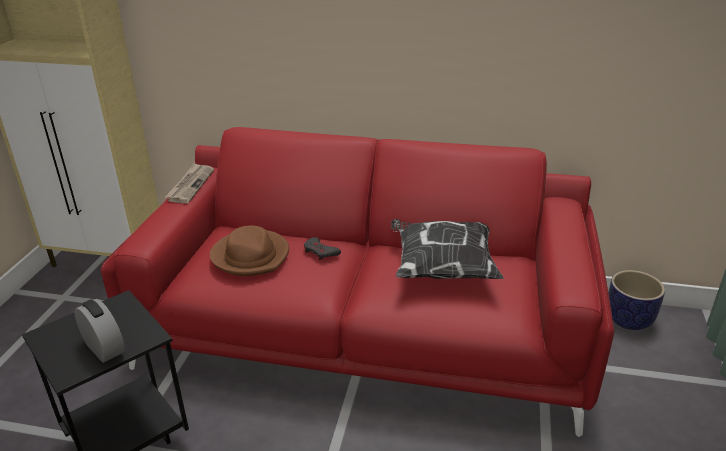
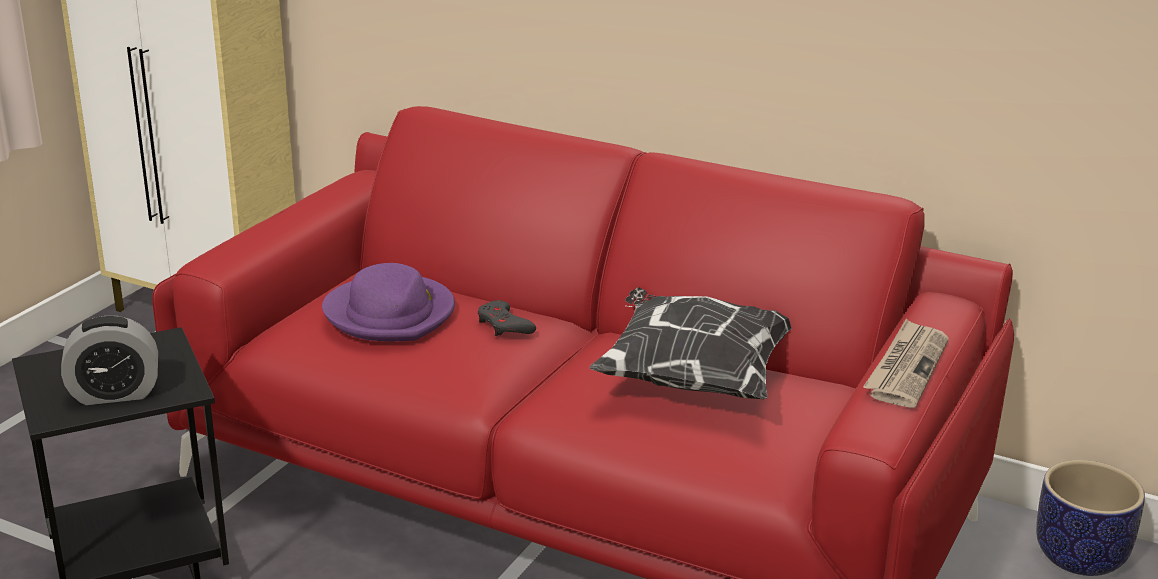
camera: 15 degrees right, 5 degrees down
(104, 348) = (115, 394): alarm clock -> alarm clock turned 105 degrees clockwise
(190, 185) = (331, 192): newspaper -> newspaper (906, 367)
(251, 256) = (390, 314): brown hat -> purple hat

